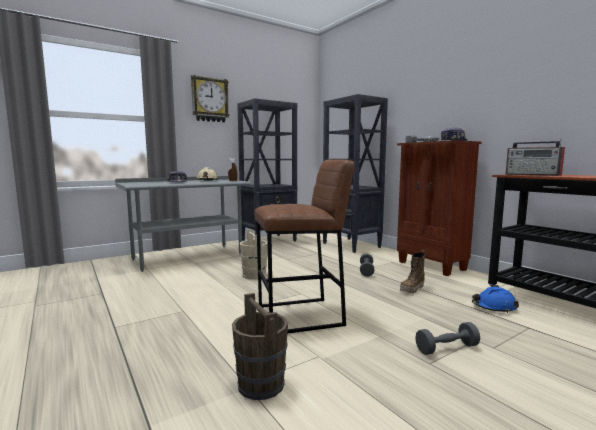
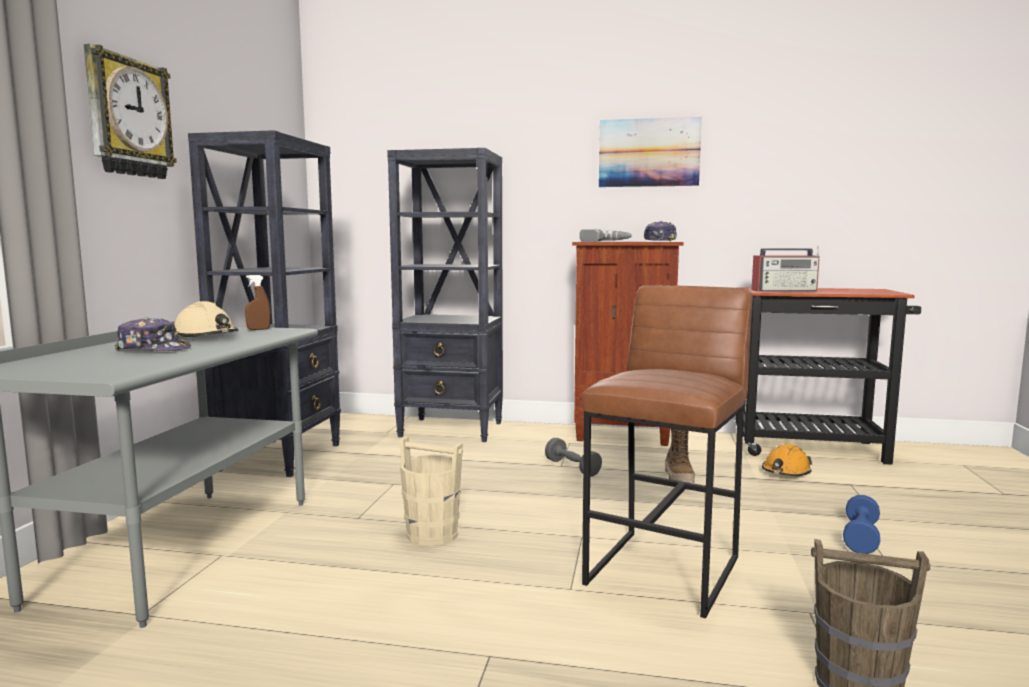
camera: 45 degrees left, 0 degrees up
(446, 348) = (860, 538): grey dumbbell -> blue dumbbell
(467, 83) = (649, 152): none -> picture
(494, 307) = (786, 472): blue hard hat -> orange hard hat

